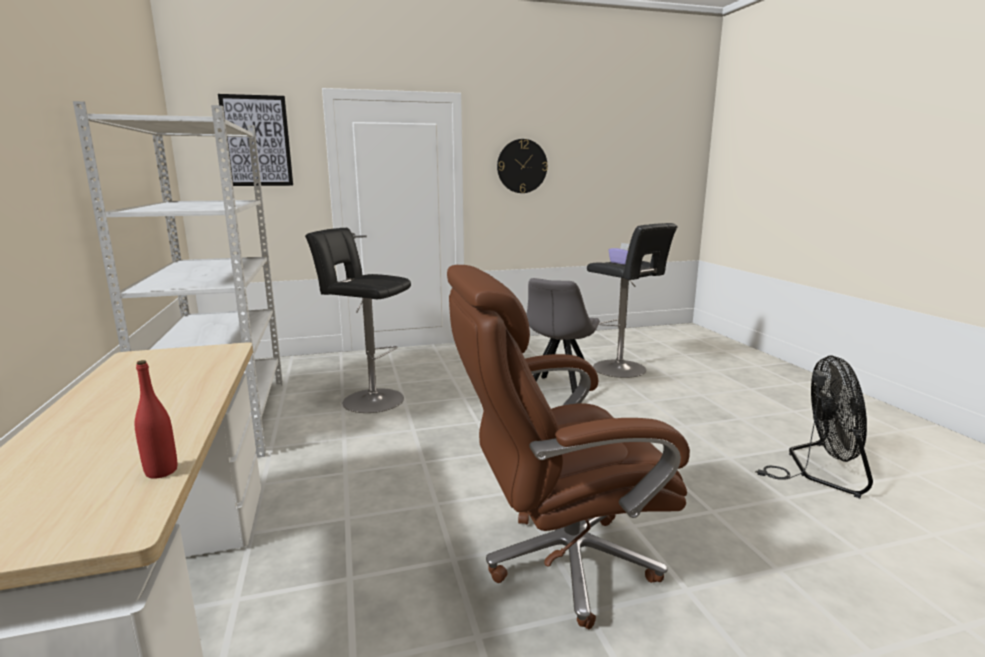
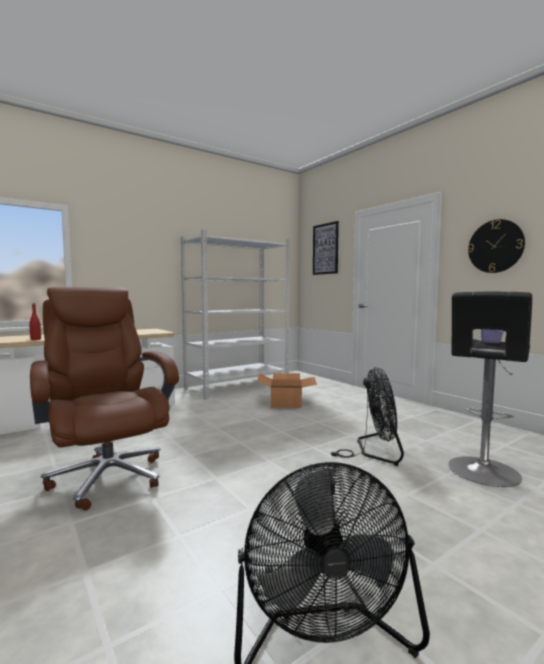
camera: 70 degrees right, 10 degrees down
(369, 399) = (286, 402): black stool -> cardboard box
(559, 391) = (372, 449): grey chair -> black fan

